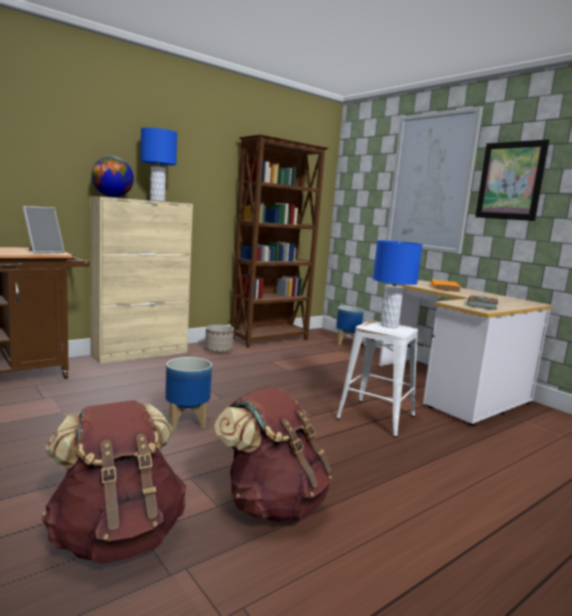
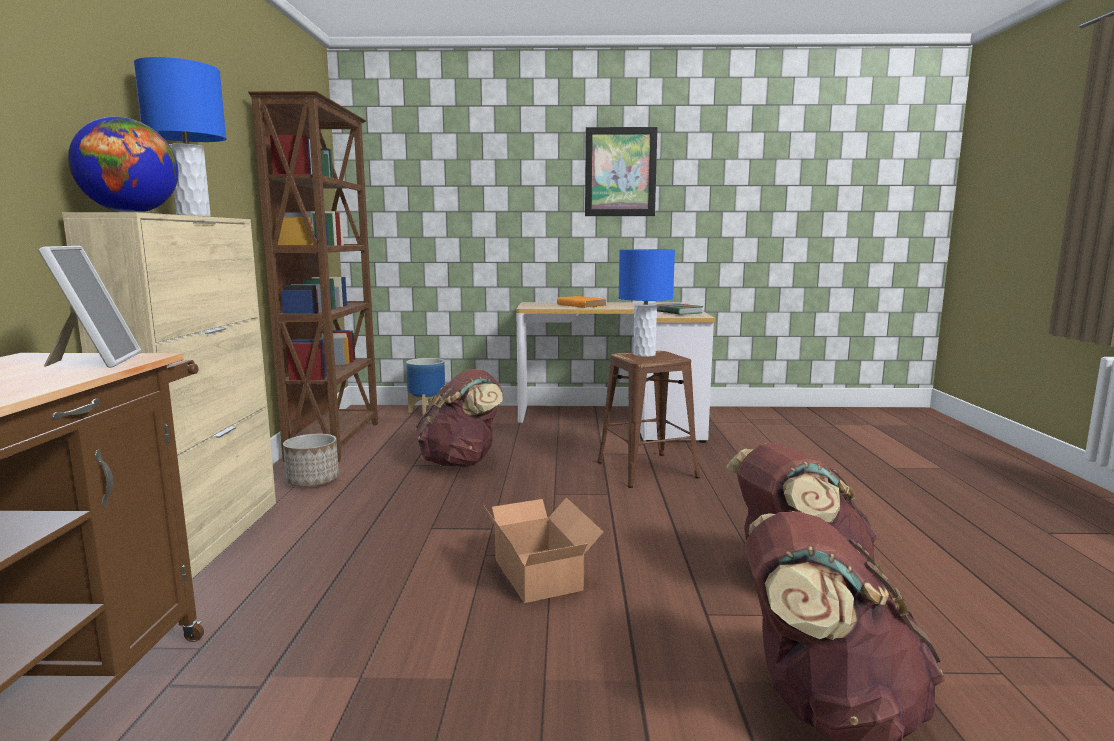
camera: 50 degrees left, 0 degrees up
(187, 422) = (540, 572): planter -> cardboard box
(293, 369) = (461, 462): none -> brown backpack
(376, 417) = (647, 470): white stool -> brown stool
(430, 182) = (513, 174): picture -> none

